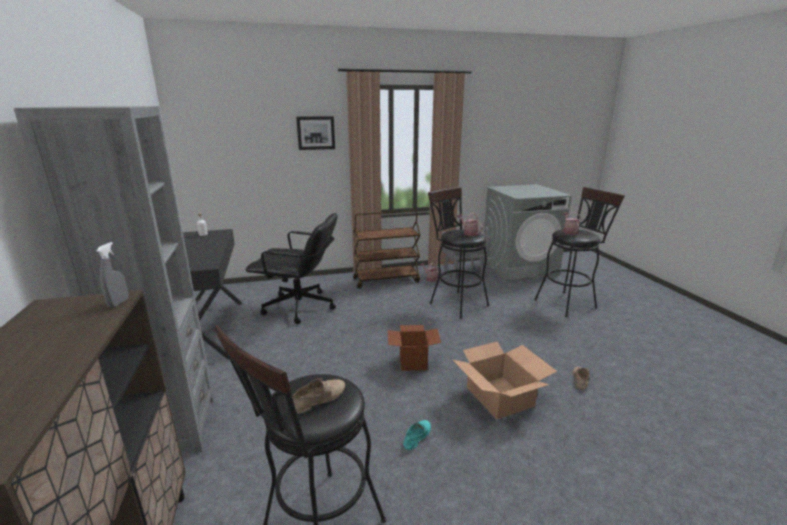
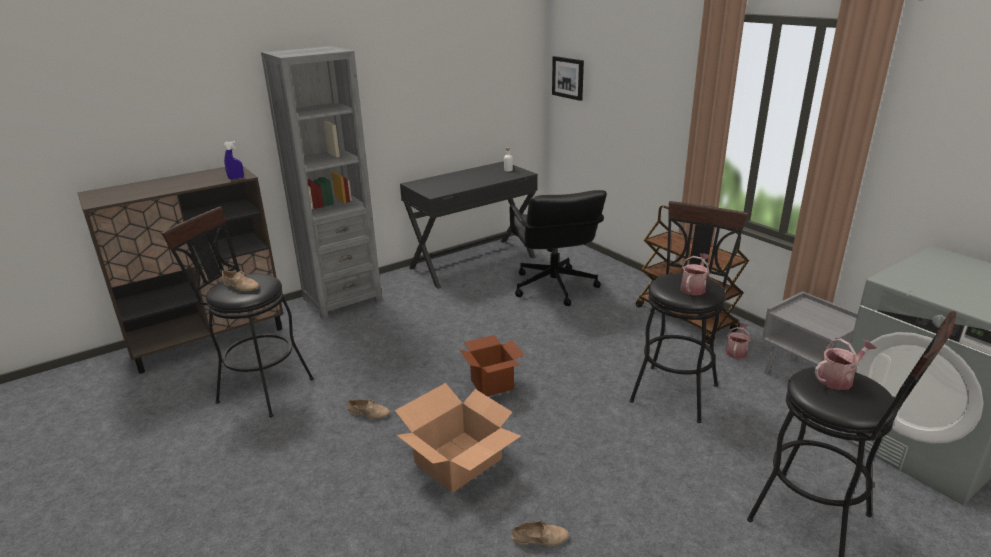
camera: 70 degrees right, 5 degrees up
(118, 303) = (236, 178): grey spray bottle -> blue spray bottle
(316, 133) = (669, 79): picture -> picture (568, 78)
(416, 436) = (369, 412): turquoise shoe -> beige shoe

